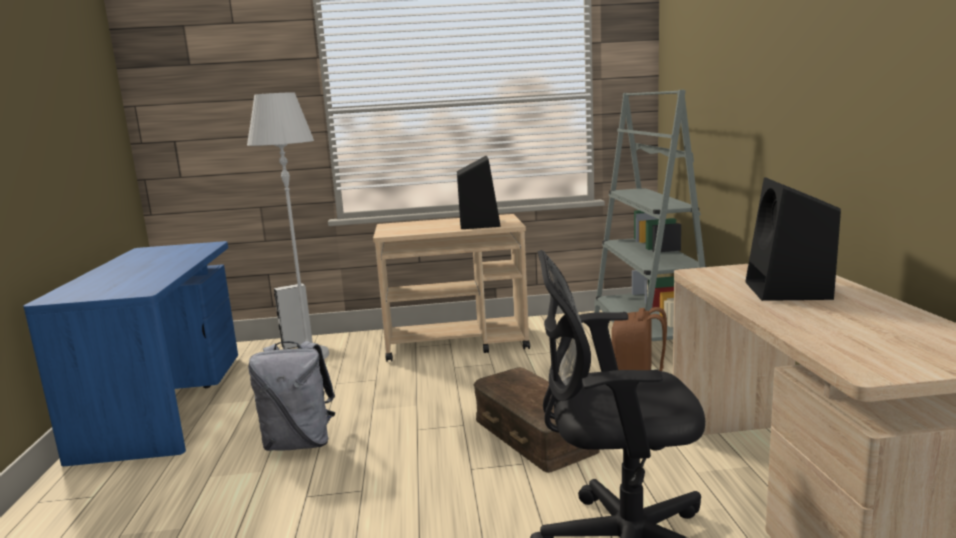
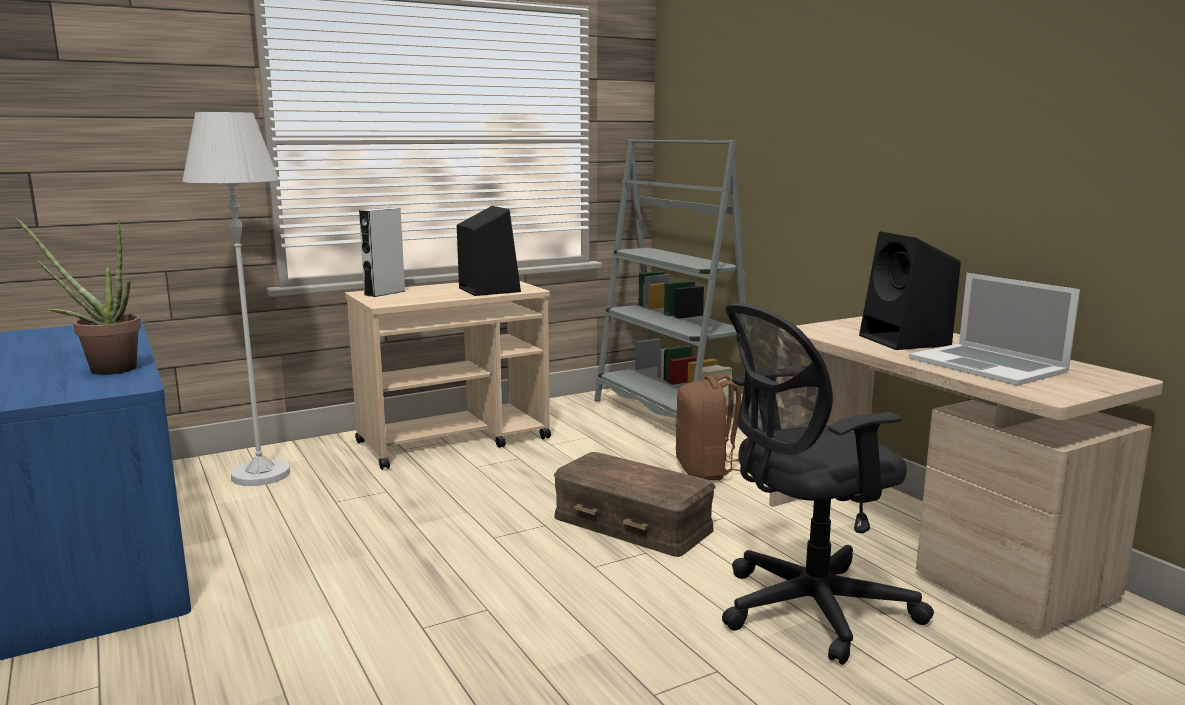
camera: 25 degrees left, 0 degrees up
(148, 278) = (104, 369): none -> potted plant
(297, 344) = (228, 463): grey speaker -> grey speaker (384, 293)
(300, 443) = (354, 574): grey backpack -> none
(843, 325) = (987, 365): none -> laptop

